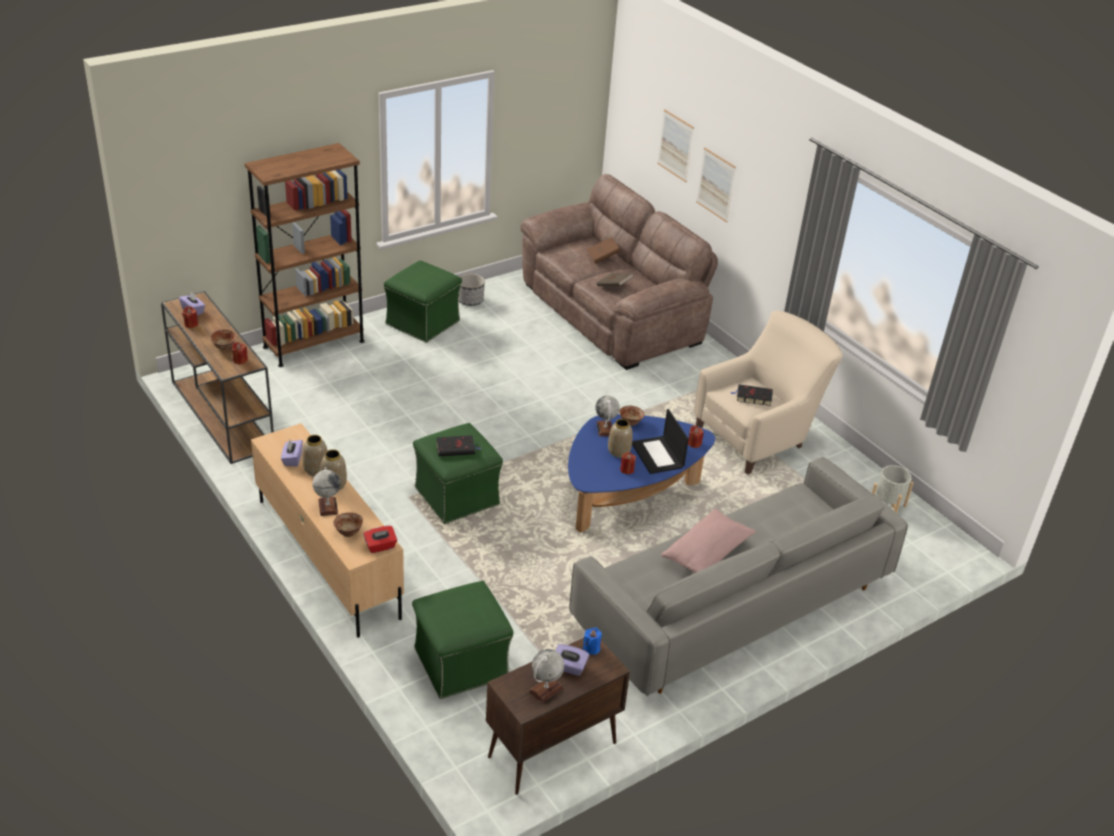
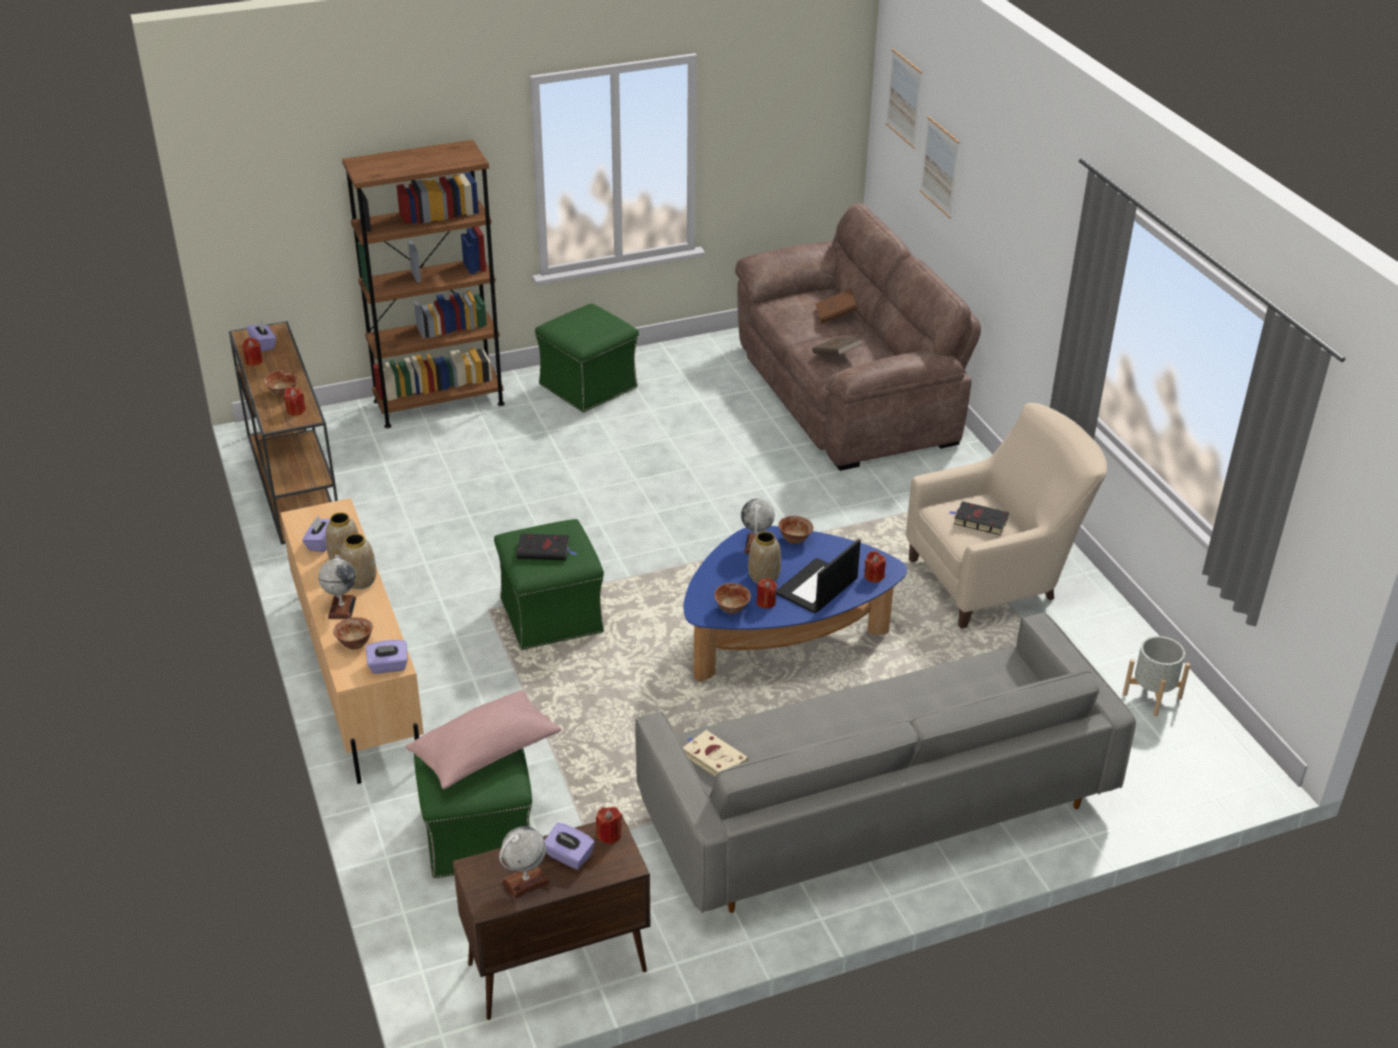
camera: 15 degrees right, 0 degrees up
(380, 546) = (388, 666): red tissue box -> purple tissue box
(470, 300) = (660, 362): planter -> none
(591, 648) = (609, 835): blue candle -> red candle
(605, 477) = (732, 609): none -> bowl
(629, 585) = (713, 758): none -> beige book
(658, 455) = (816, 587): laptop -> laptop turned 45 degrees clockwise
(707, 553) = (838, 728): pink pillow -> pink pillow (485, 753)
(716, 184) = (982, 223): picture -> picture (904, 98)

